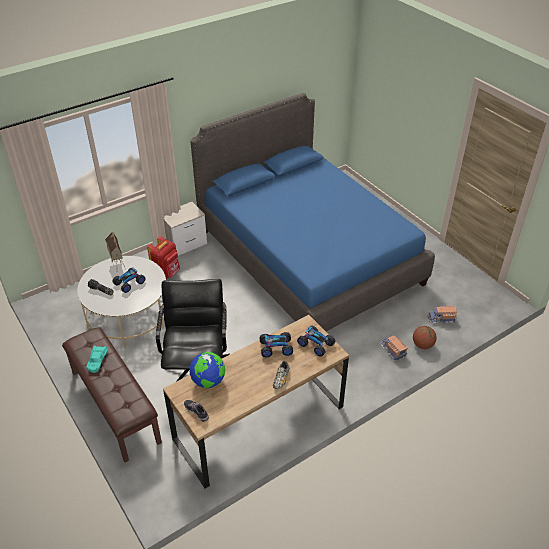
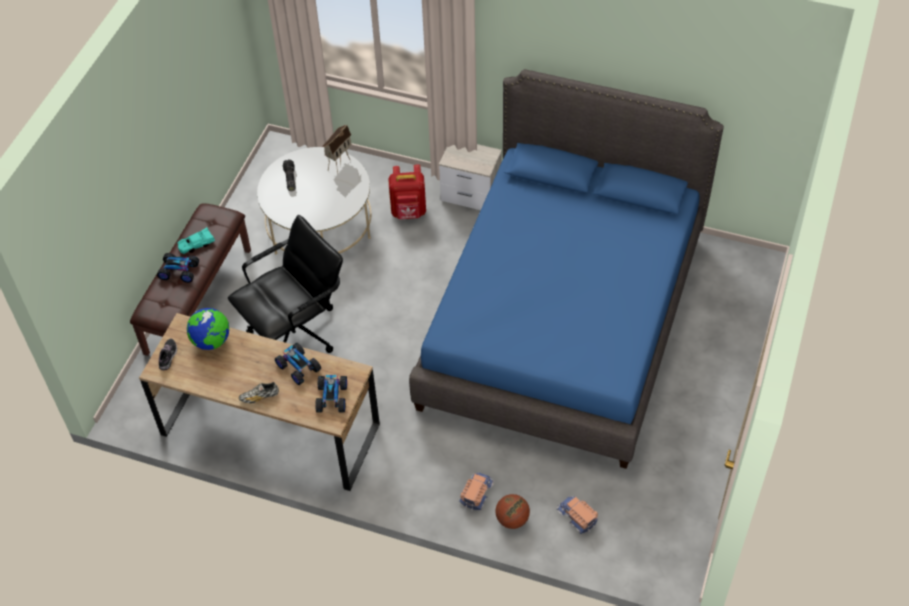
camera: 55 degrees right, 10 degrees up
(129, 283) = (320, 192): toy car -> toy car (179, 271)

